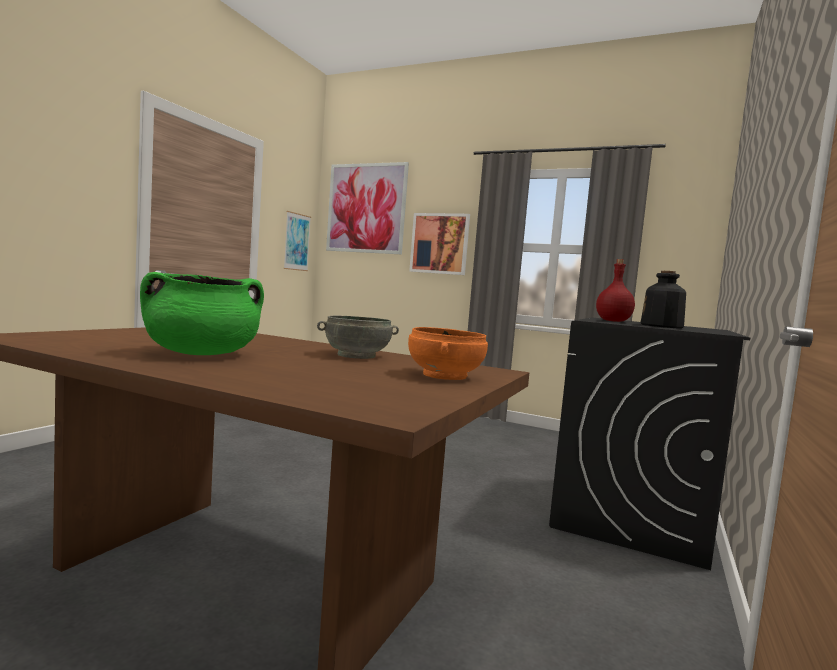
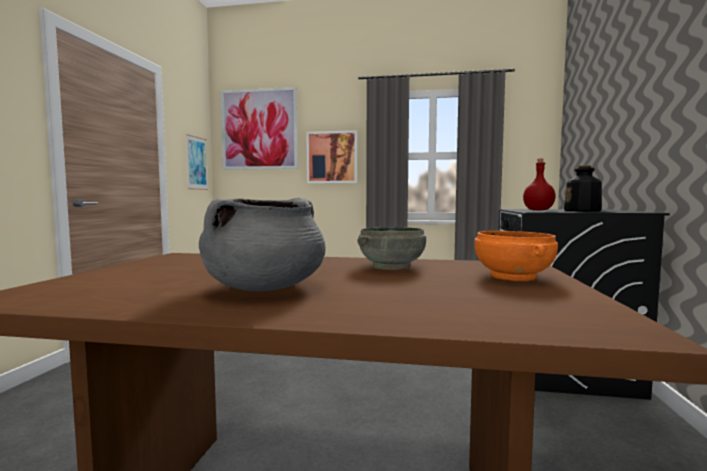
camera: 15 degrees left, 0 degrees up
(202, 354) = (265, 288): green cooking pot -> grey cooking pot

